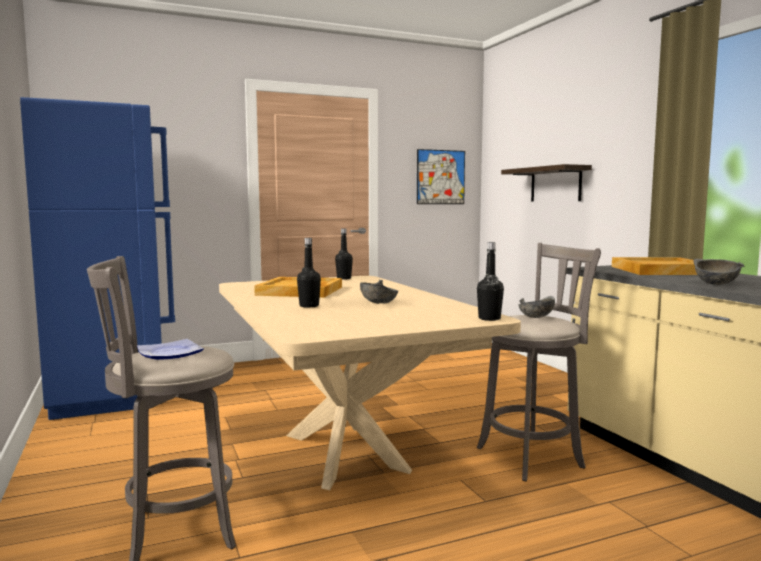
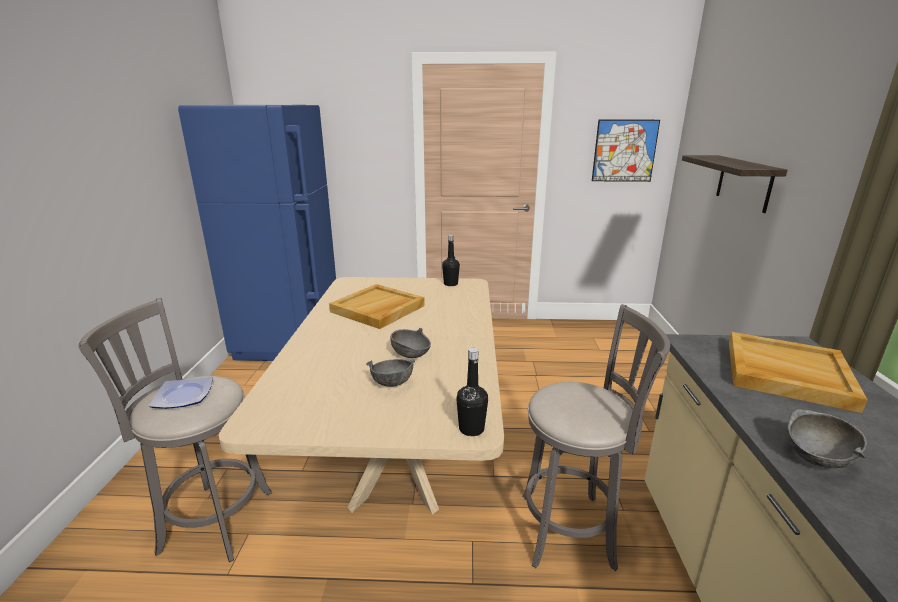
camera: 25 degrees right, 15 degrees up
(309, 306) = (343, 348): black bottle -> none
(535, 317) = (589, 398): grey bowl -> grey bowl (392, 383)

